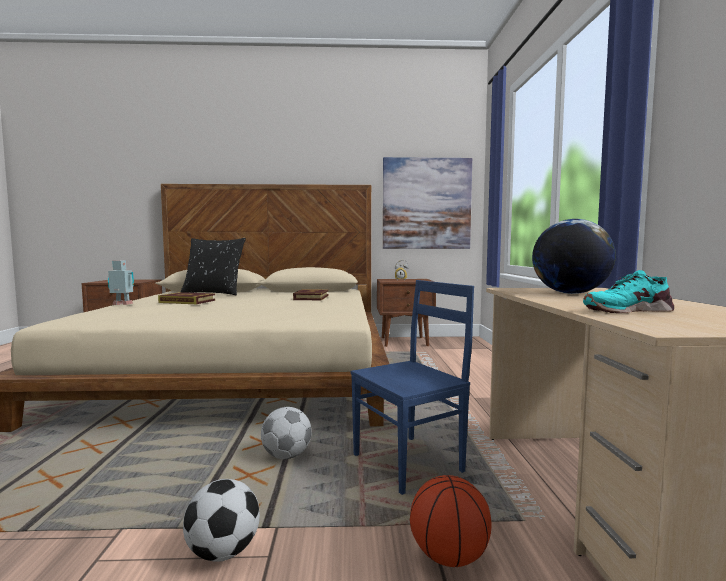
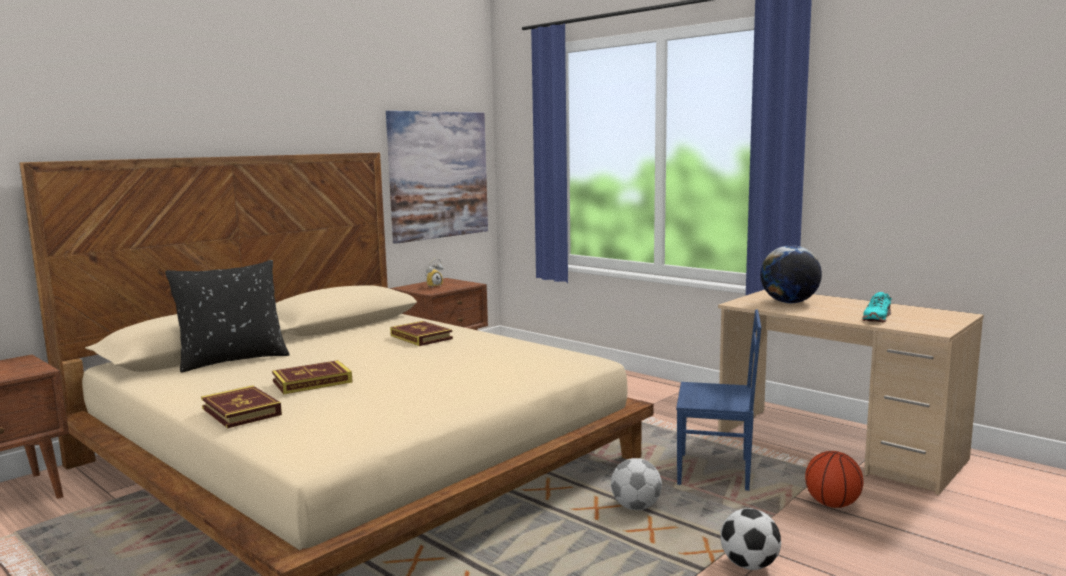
camera: 45 degrees left, 5 degrees up
(122, 304) = (241, 411): toy robot -> book
(409, 463) = (715, 473): blue chair -> blue chair turned 90 degrees clockwise

